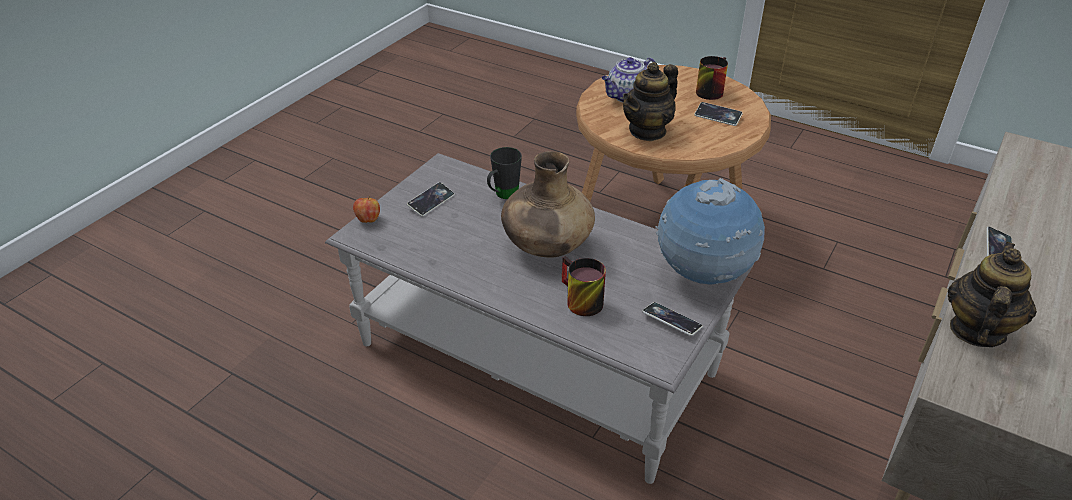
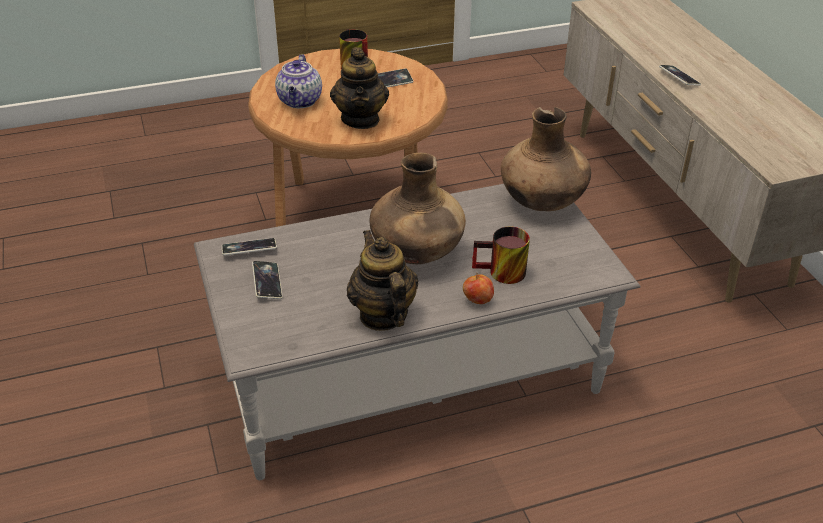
camera: 50 degrees left, 0 degrees up
(368, 220) = (239, 334): apple -> apple (477, 300)
(503, 195) = (317, 239): black mug -> none
(671, 321) = (574, 244): phone -> phone (249, 249)
(703, 276) = (542, 202): globe -> brown vase
(976, 330) = (738, 129): teapot -> teapot (382, 315)

